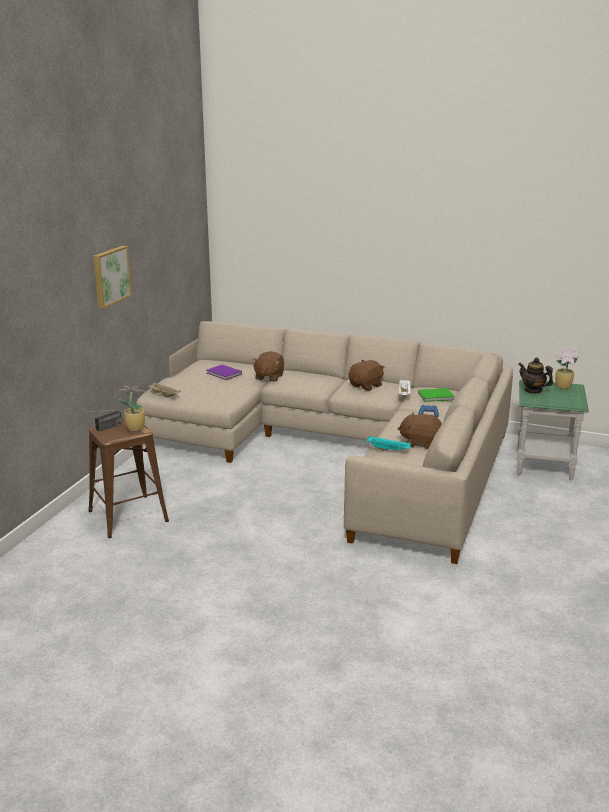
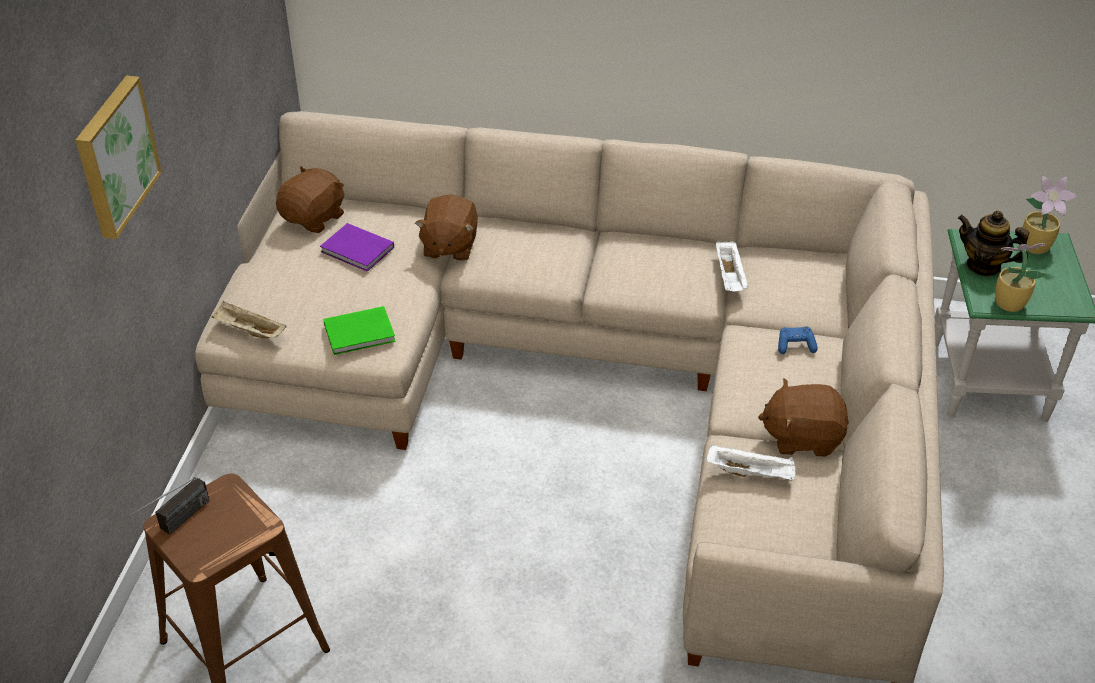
camera: 10 degrees left, 20 degrees up
(134, 428) = (241, 512): potted plant -> potted plant (1007, 303)
(366, 386) = (651, 259): brown plush toy -> brown plush toy (314, 218)
(389, 450) = (751, 473): turquoise tray -> white tray
(437, 396) = (795, 280): green book -> green book (361, 333)

